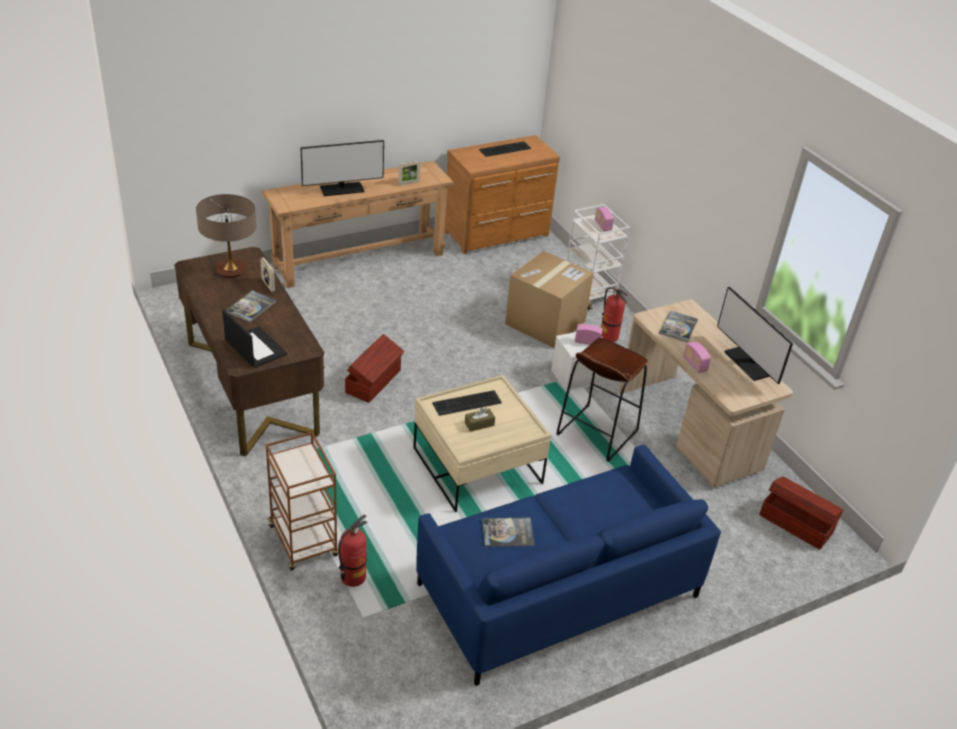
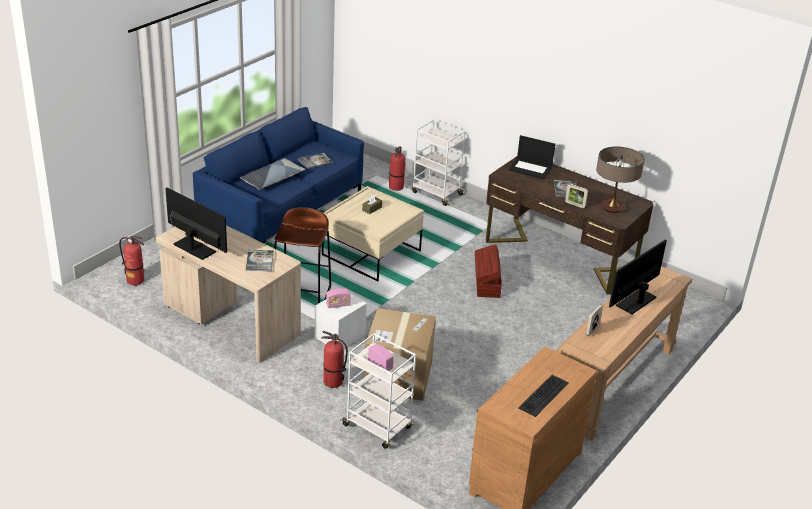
camera: 155 degrees right, 5 degrees down
(303, 542) = (436, 193): brown cart -> white cart
(466, 404) = (389, 217): keyboard -> none
(593, 514) = (272, 179): none -> pillow
(694, 364) = (236, 236): radio -> none
(795, 523) = (135, 280): brown storage box -> fire extinguisher

